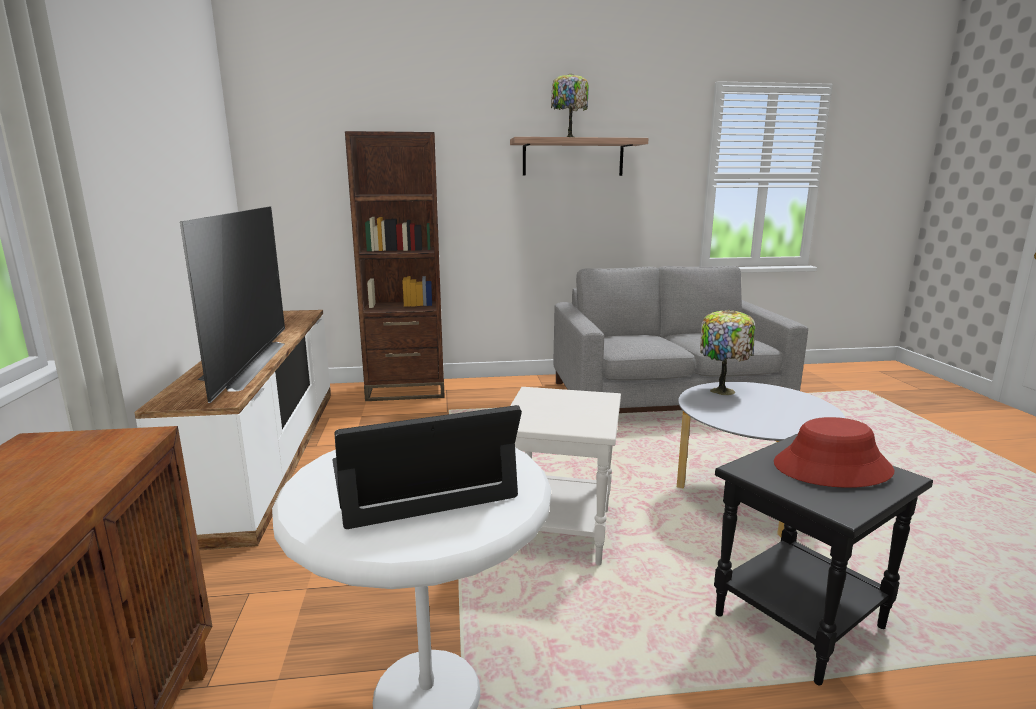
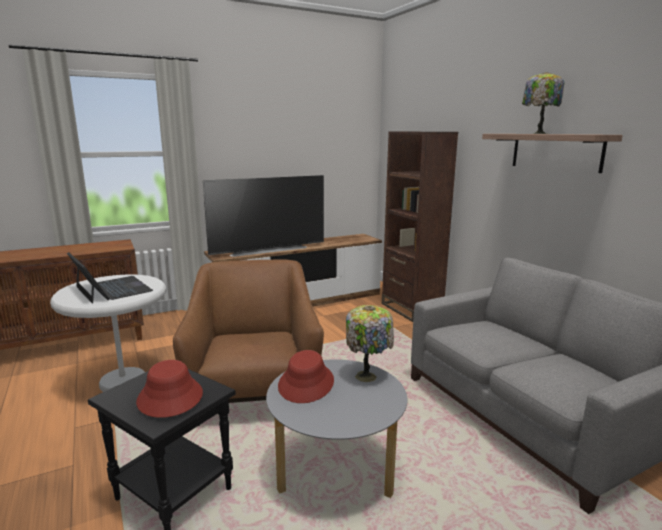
camera: 70 degrees right, 0 degrees up
(558, 531) = (255, 391): white side table -> brown armchair
(738, 416) = (306, 383): none -> red hat

